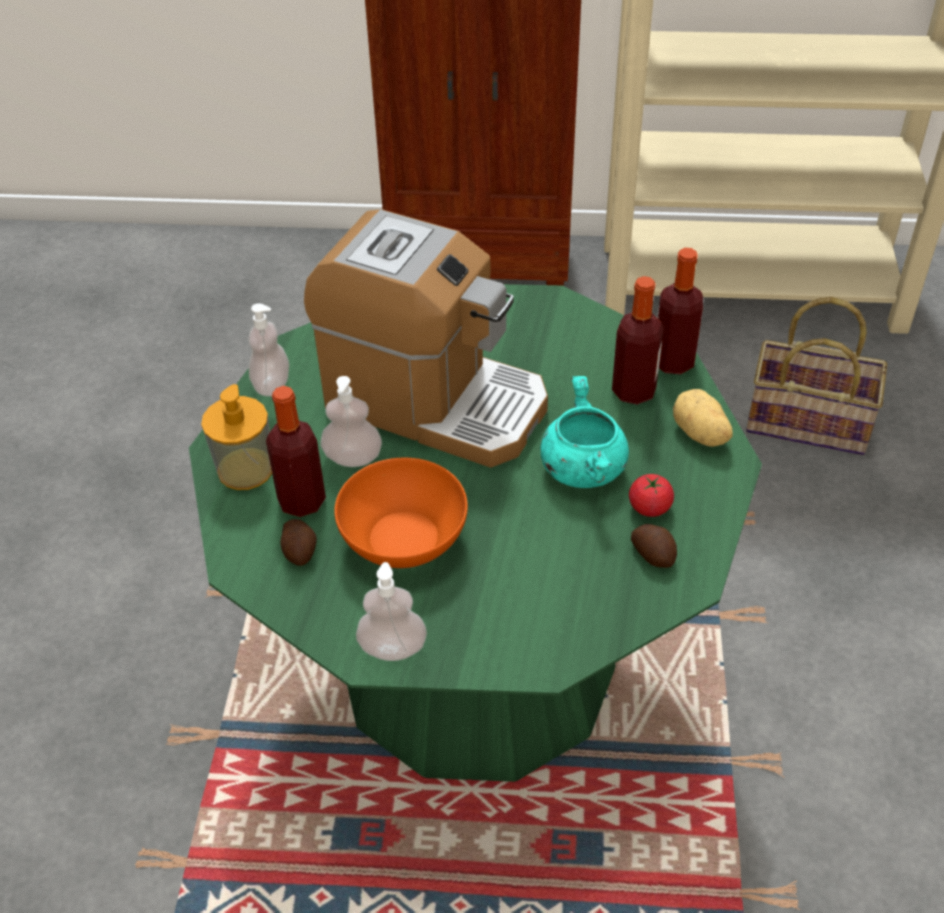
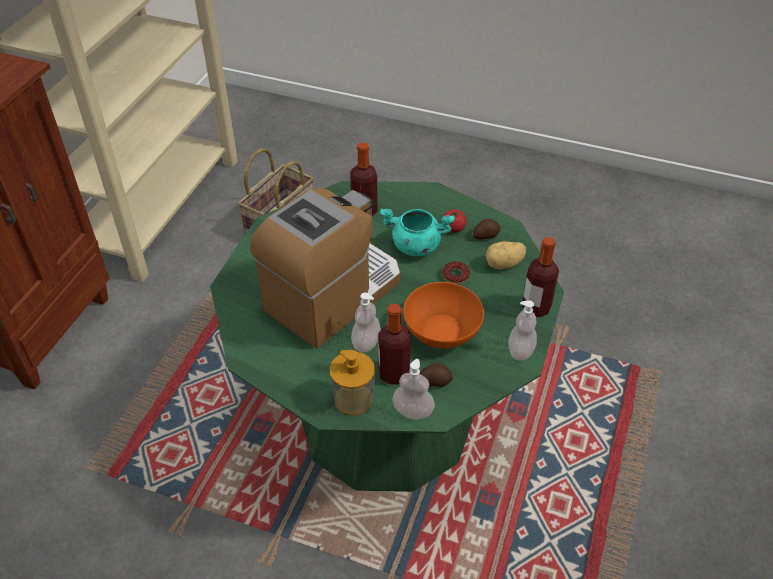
camera: 75 degrees left, 0 degrees up
(272, 384) = (277, 374): soap dispenser -> soap dispenser (413, 411)
(535, 532) = (455, 275): none -> donut
(673, 362) = (348, 191): bottle -> bottle (536, 307)
(699, 434) = (408, 197): potato -> potato (504, 264)

